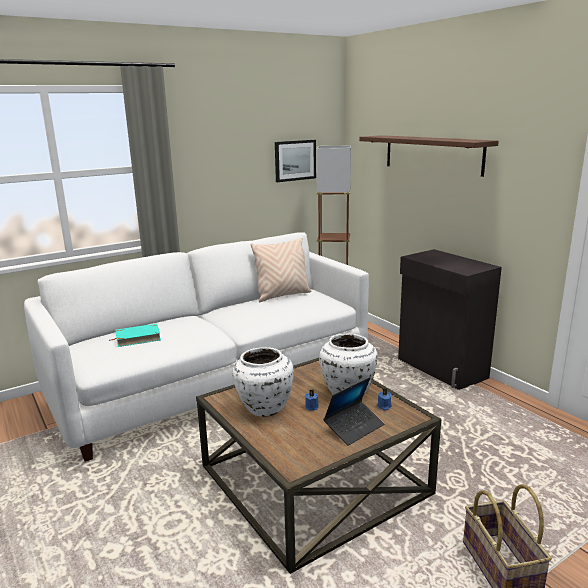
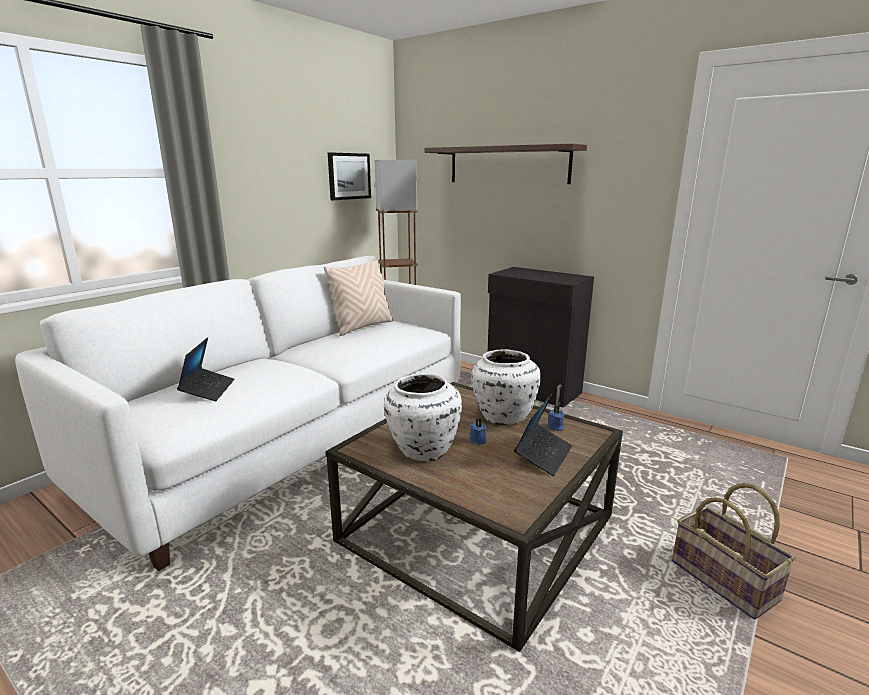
camera: 20 degrees left, 0 degrees up
(138, 338) = (208, 390): turquoise book -> laptop

